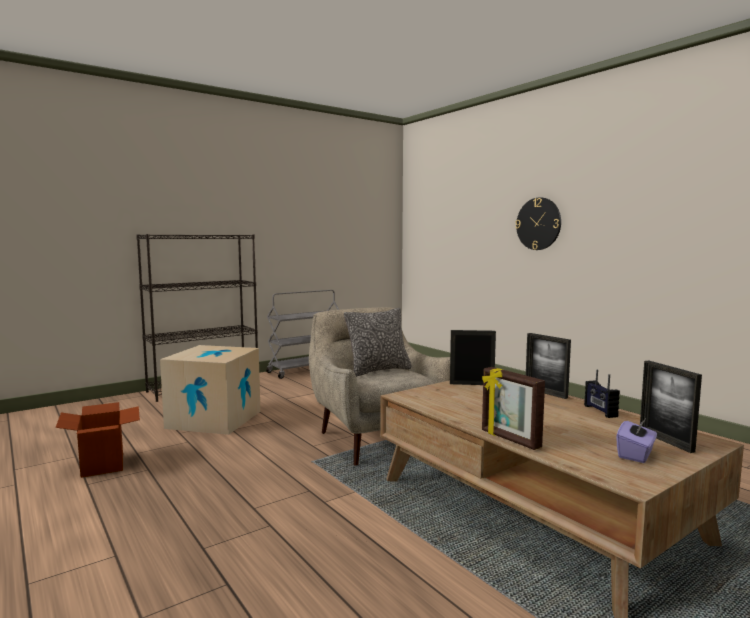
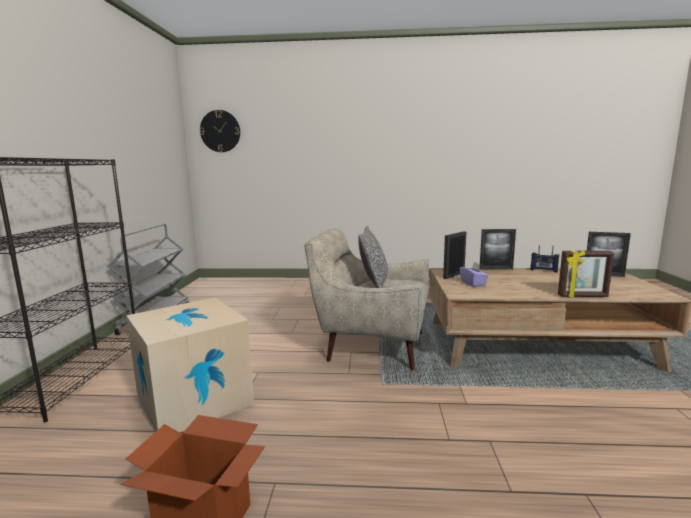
camera: 50 degrees left, 5 degrees up
(538, 224) = (353, 151): wall clock -> wall clock (220, 131)
(636, 454) = (623, 284): purple tissue box -> purple tissue box (473, 283)

